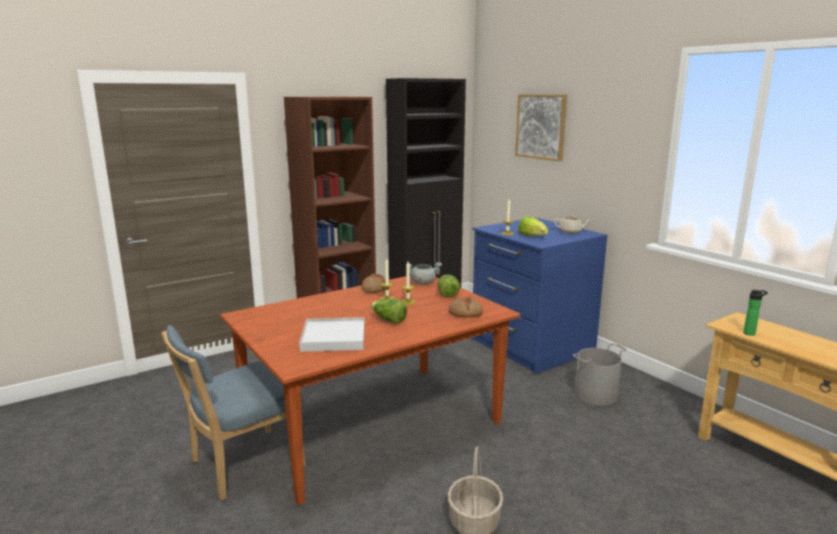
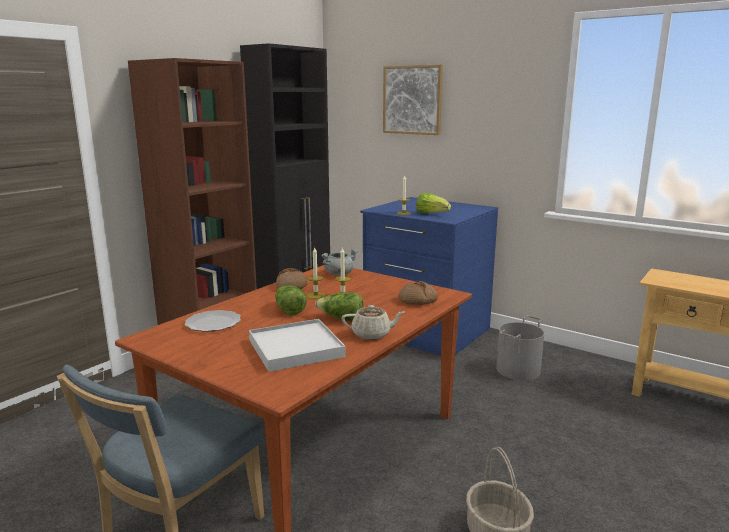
camera: 20 degrees left, 0 degrees up
(293, 311) = (213, 323): none -> plate
(447, 293) = (376, 282): lettuce -> lettuce (289, 310)
(571, 232) = (462, 207): beige teapot -> beige teapot (372, 334)
(751, 333) = (684, 286): bottle -> none

